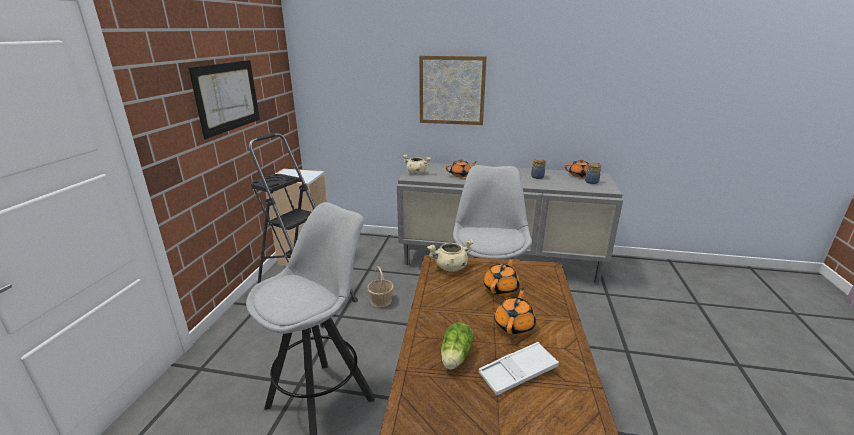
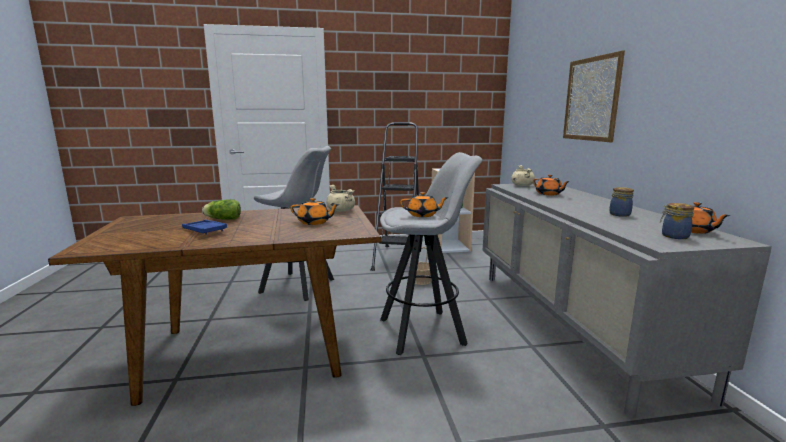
camera: 70 degrees right, 10 degrees down
(227, 96) = (413, 99): picture -> none
(514, 325) = (260, 227): orange teapot -> orange teapot (423, 215)
(518, 372) = (204, 230): white tray -> blue tray

